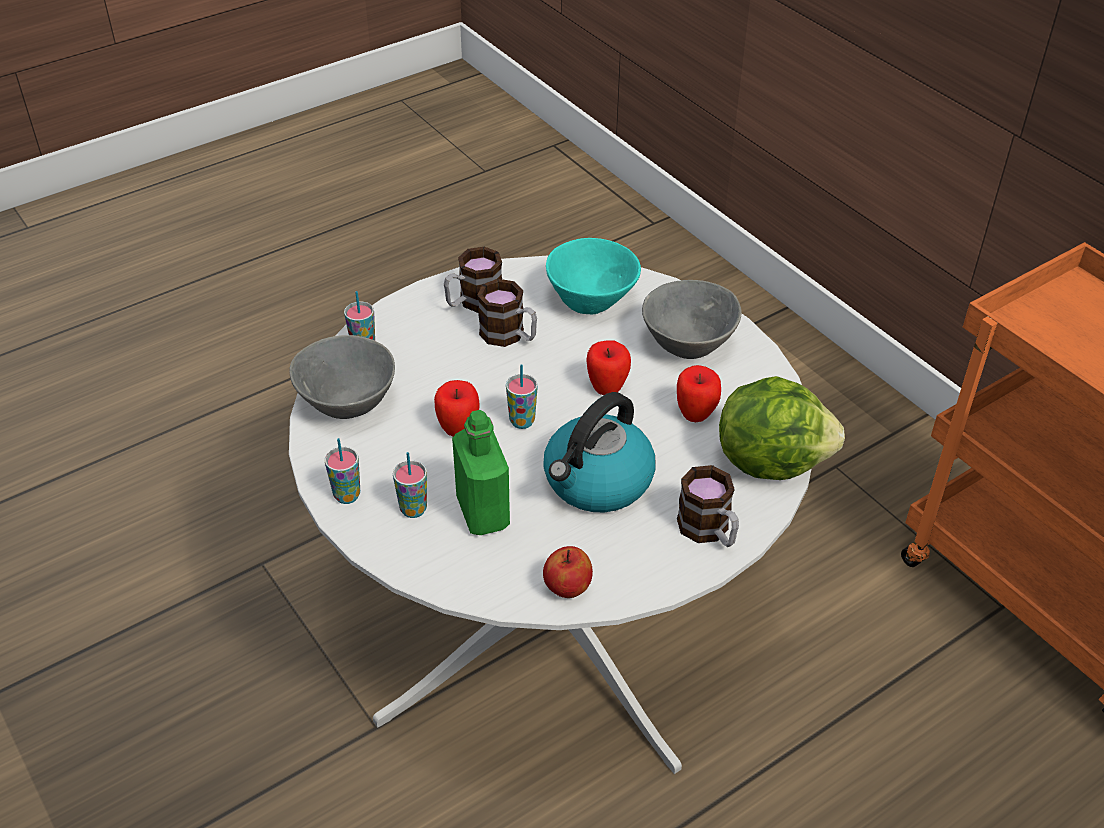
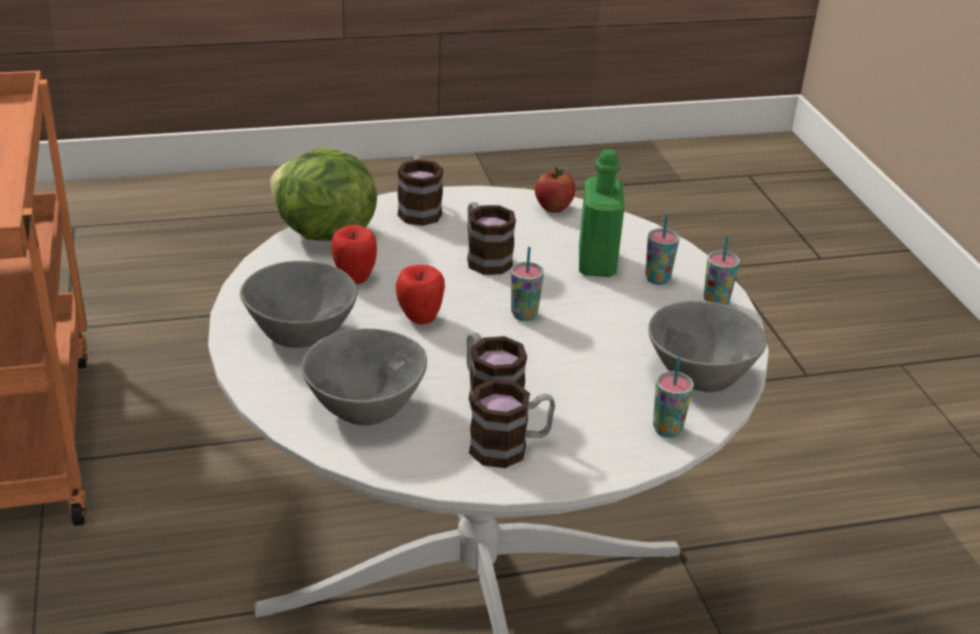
camera: 160 degrees left, 10 degrees down
(458, 430) = (591, 324): apple -> none
(593, 301) = (363, 407): turquoise bowl -> grey bowl
(597, 482) = (484, 257): kettle -> mug

